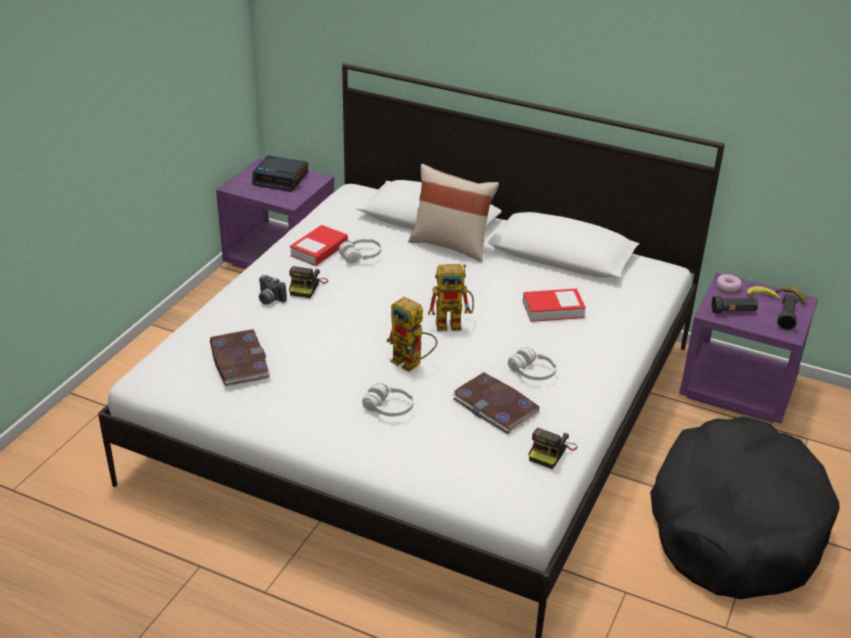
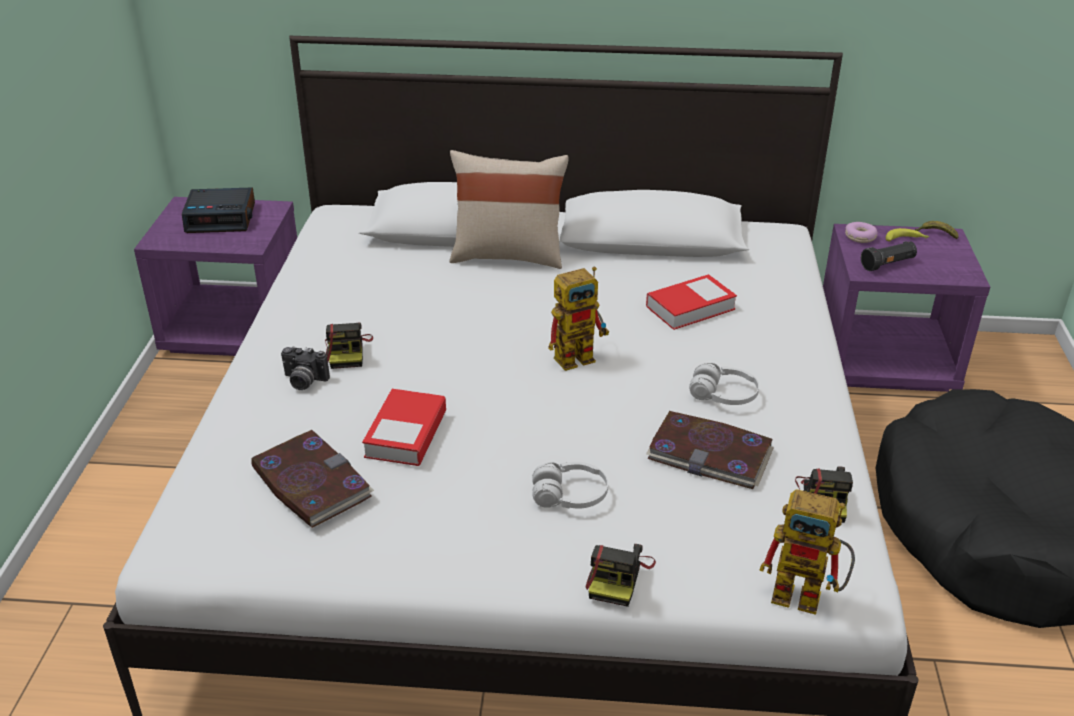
camera: 20 degrees left, 0 degrees up
(319, 250) = (334, 298): book -> book (406, 434)
(361, 256) = (397, 294): white headphones -> none
(386, 460) = (618, 576): none -> camera
(412, 364) = (561, 424): toy robot -> toy robot (808, 596)
(786, 318) = (949, 259): black flashlight -> none

